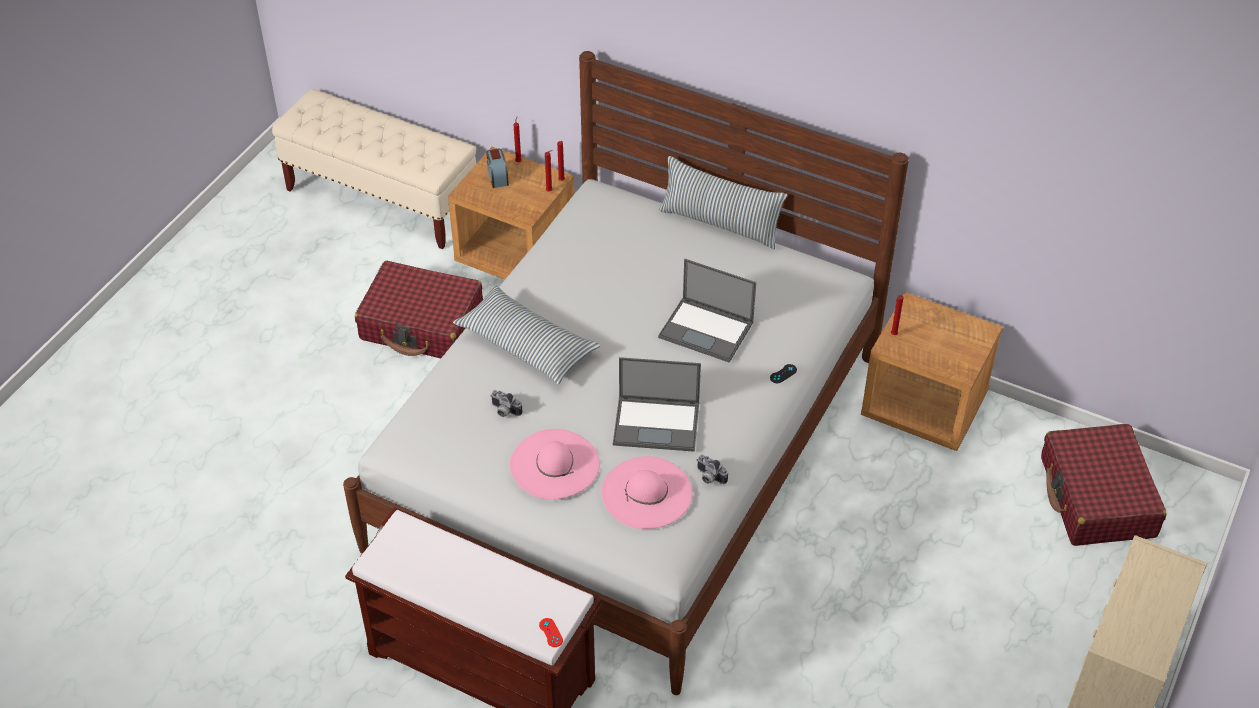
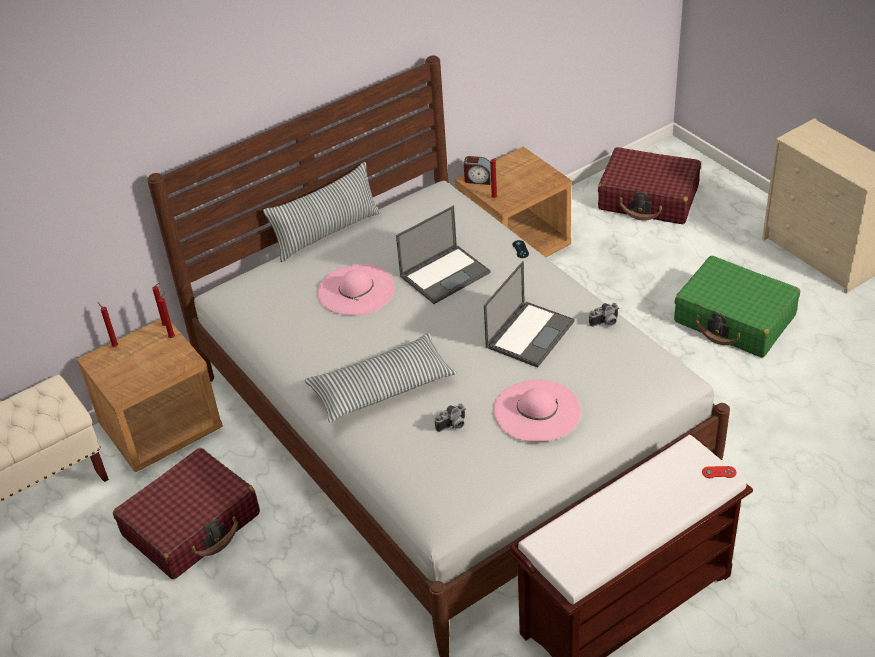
camera: 60 degrees left, 5 degrees down
(497, 177) = (122, 366): alarm clock -> alarm clock (478, 179)
(646, 492) = (602, 363): pink hat -> pink hat (356, 290)
(936, 643) = (734, 319): none -> green suitcase

